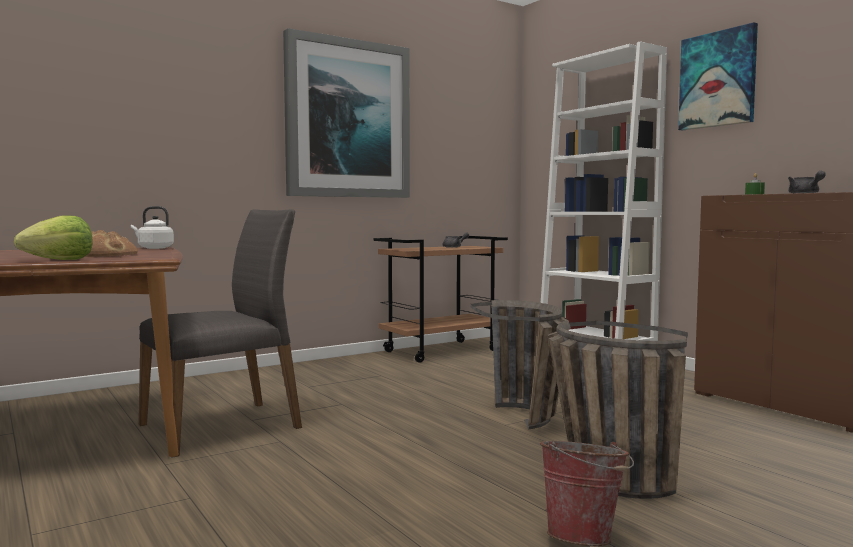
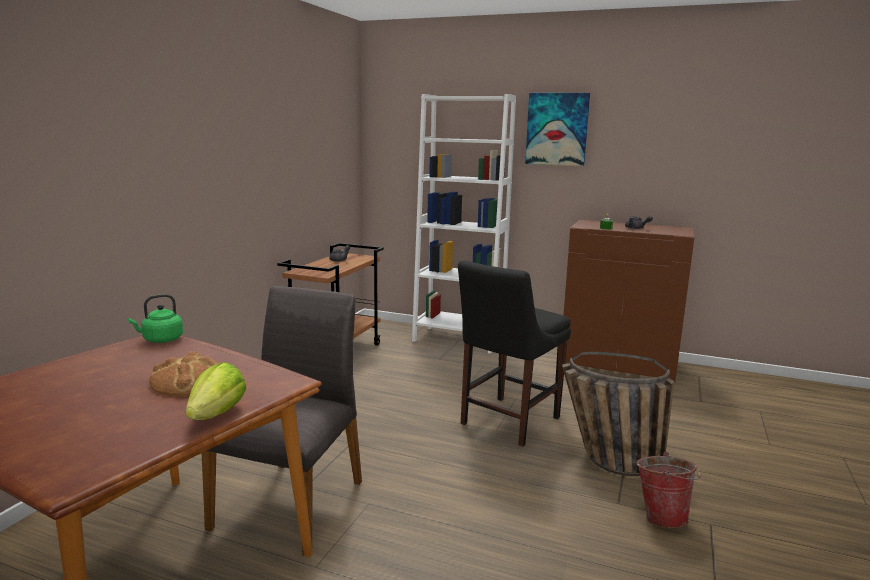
camera: 35 degrees left, 10 degrees up
(154, 248) = (161, 340): white kettle -> green kettle
(347, 119) = (250, 148): picture -> none
(530, 421) = (507, 422): basket -> black chair

